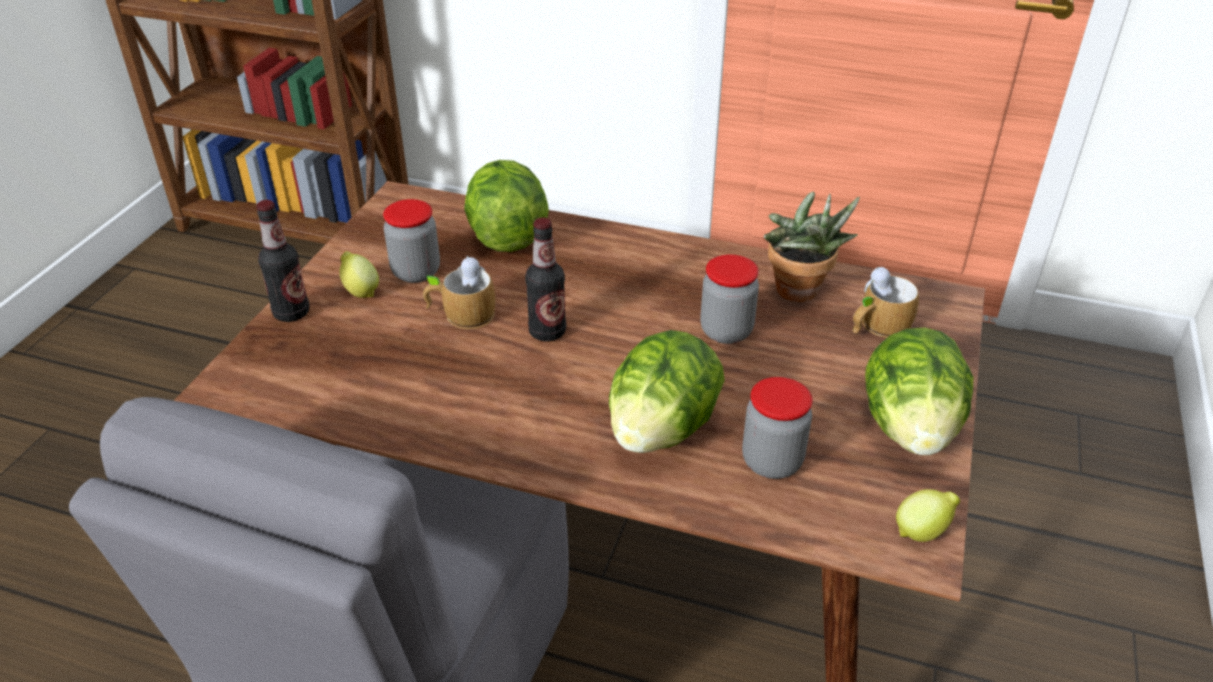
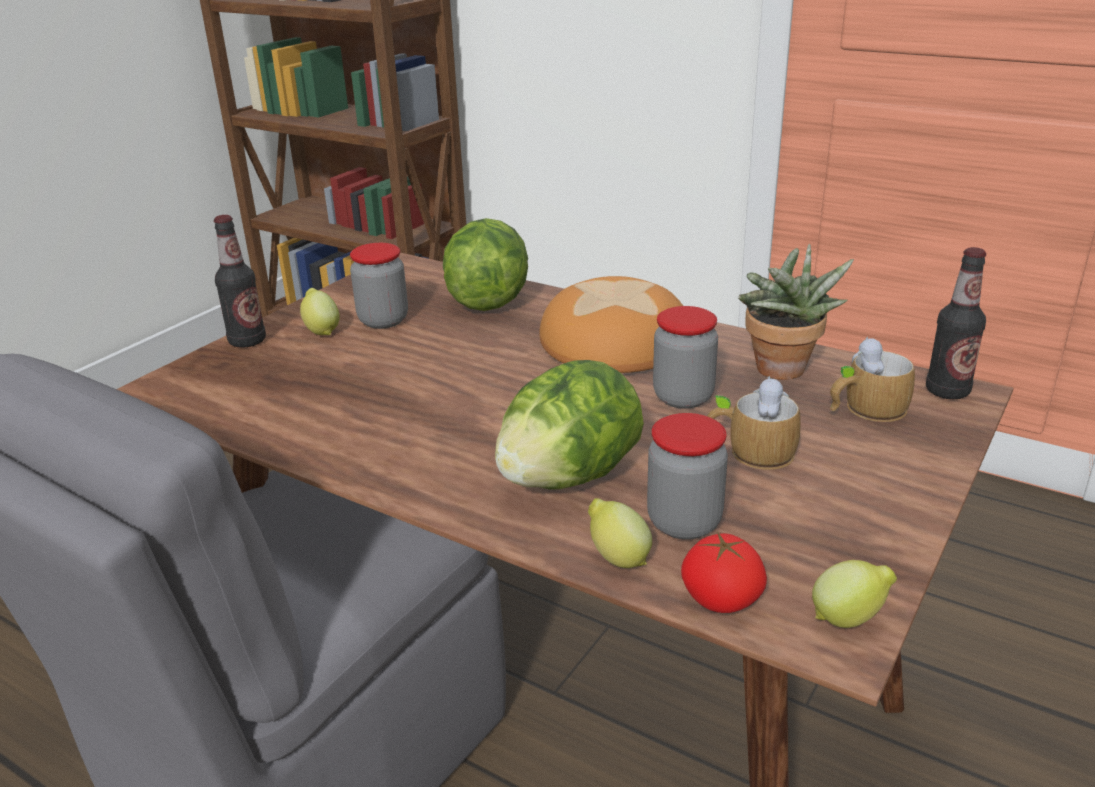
camera: 15 degrees right, 10 degrees down
(461, 314) = (408, 356): mug -> mug (750, 451)
(547, 332) = (488, 379): bottle -> bottle (947, 391)
(645, 274) = (616, 341): none -> bread
(732, 505) = (617, 558): none -> lemon
(825, 530) = (721, 600): none -> tomato
(910, 428) = (870, 510): lettuce -> none

